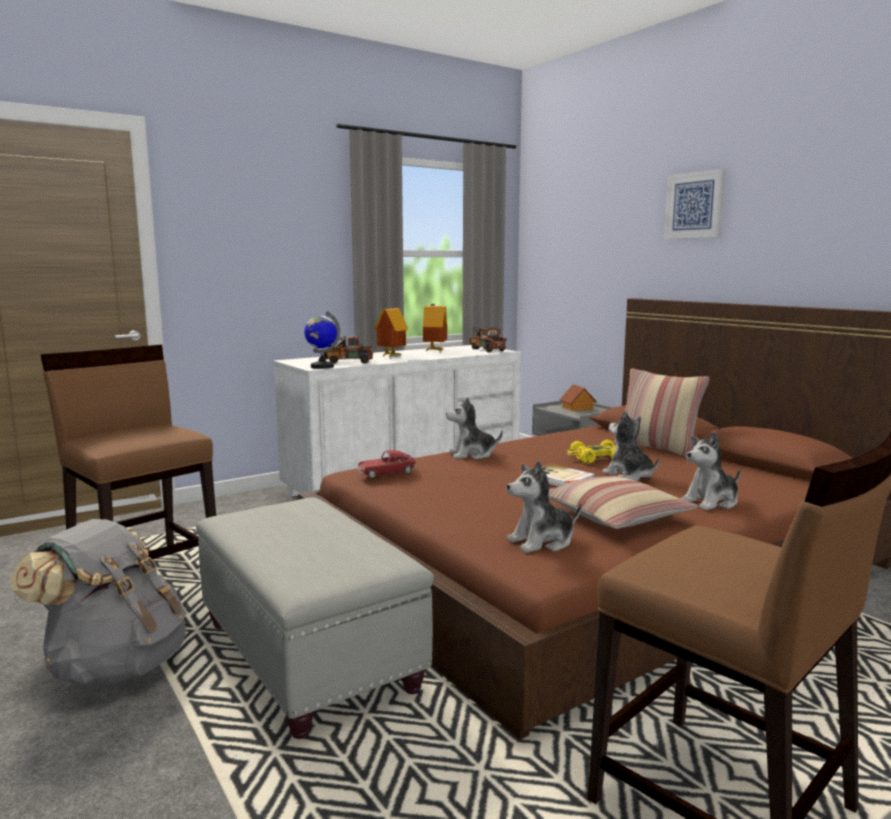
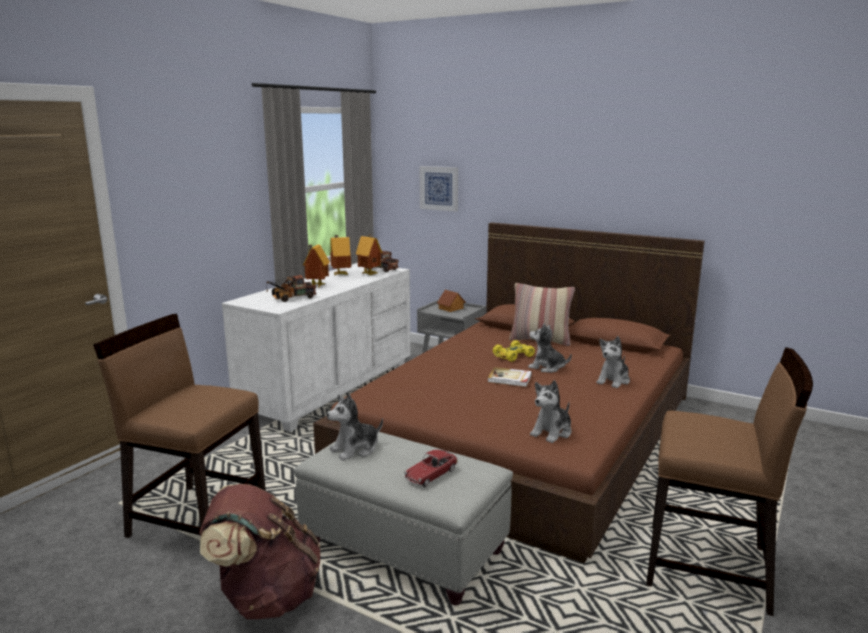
camera: 25 degrees left, 5 degrees up
(115, 666) = (265, 597): grey backpack -> brown backpack
(322, 367) = (283, 307): globe -> none
(386, 472) = (387, 394): toy car -> toy car (431, 475)
(467, 352) = (370, 274): none -> toy house
(472, 455) = (425, 366): plush toy -> plush toy (355, 449)
(614, 516) = (572, 403): pillow -> none
(694, 205) = (539, 155): picture -> picture (439, 188)

